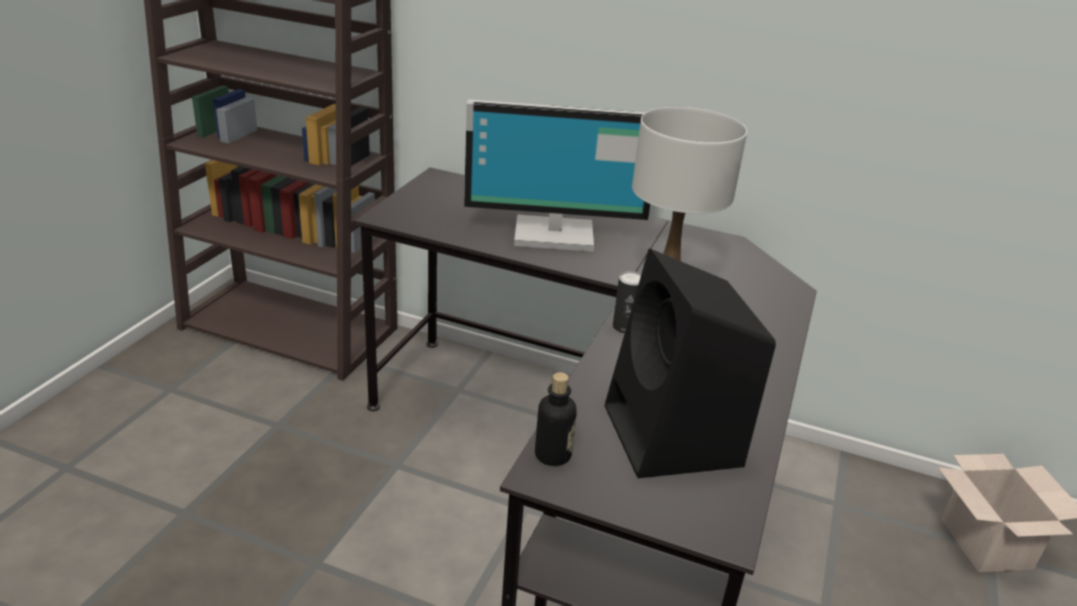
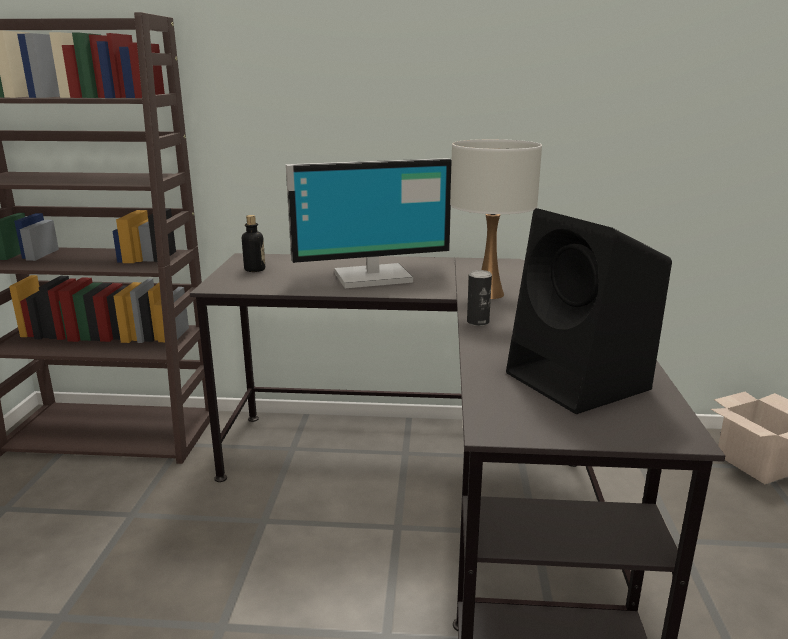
camera: 15 degrees left, 10 degrees down
(552, 455) = (492, 413): bottle -> bottle (254, 269)

